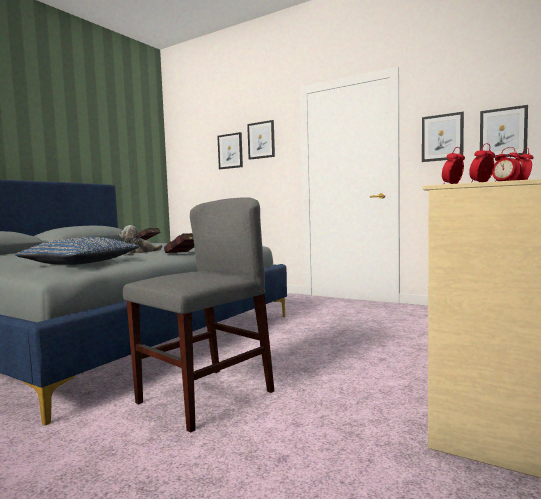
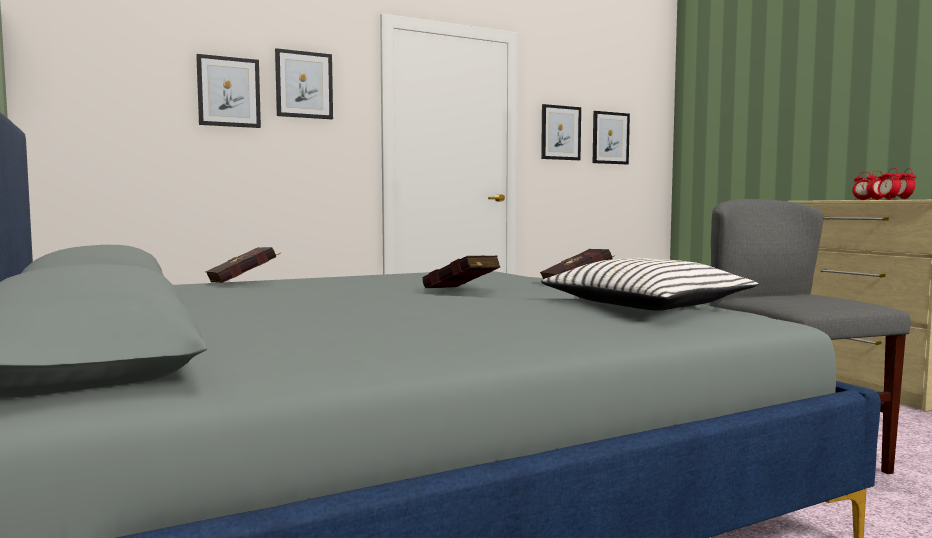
camera: 60 degrees left, 0 degrees up
(80, 262) = (646, 305): blue pillow -> white pillow
(139, 252) = (462, 291): plush toy -> red book

